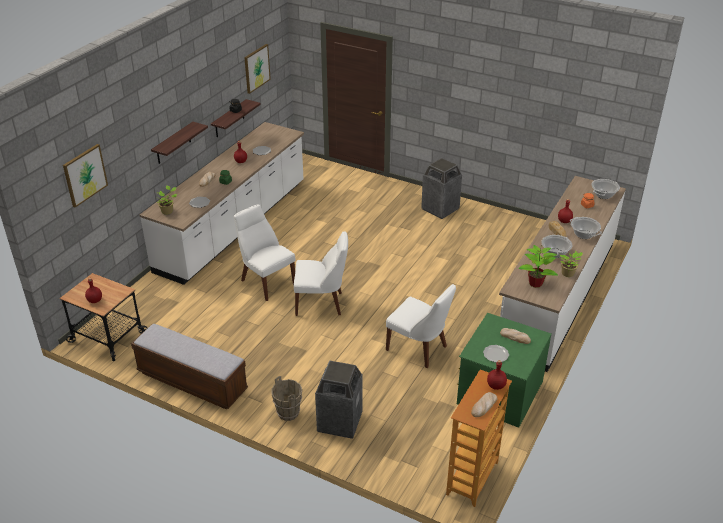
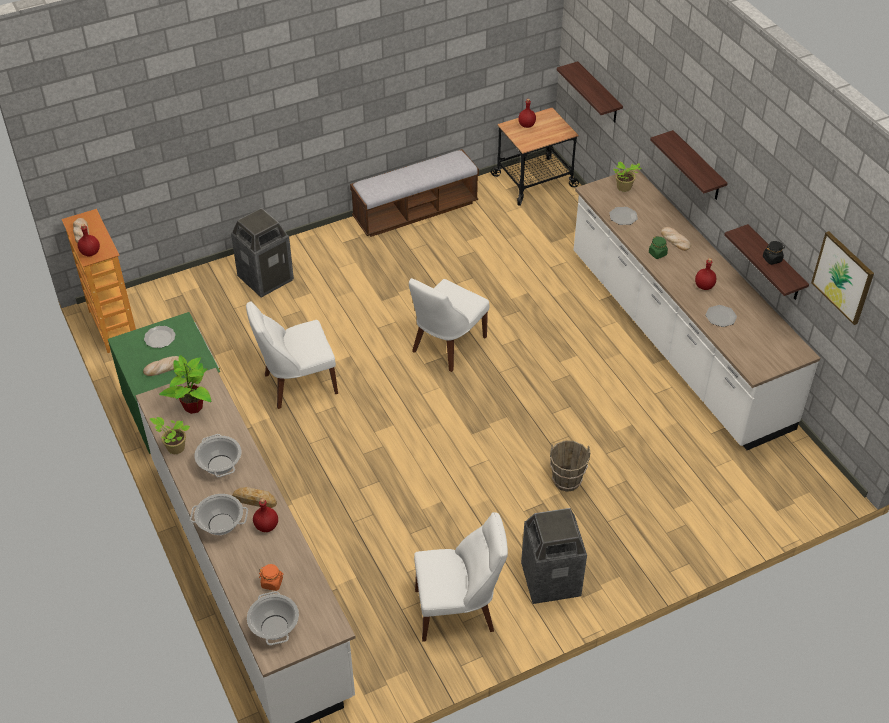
camera: 125 degrees right, 10 degrees up
(85, 175) = (611, 49): picture -> none
(87, 223) = (598, 94): none -> shelf
(266, 282) = (528, 319): white chair -> white chair (458, 610)
(288, 413) = (312, 253): brown bucket -> brown bucket (567, 481)

